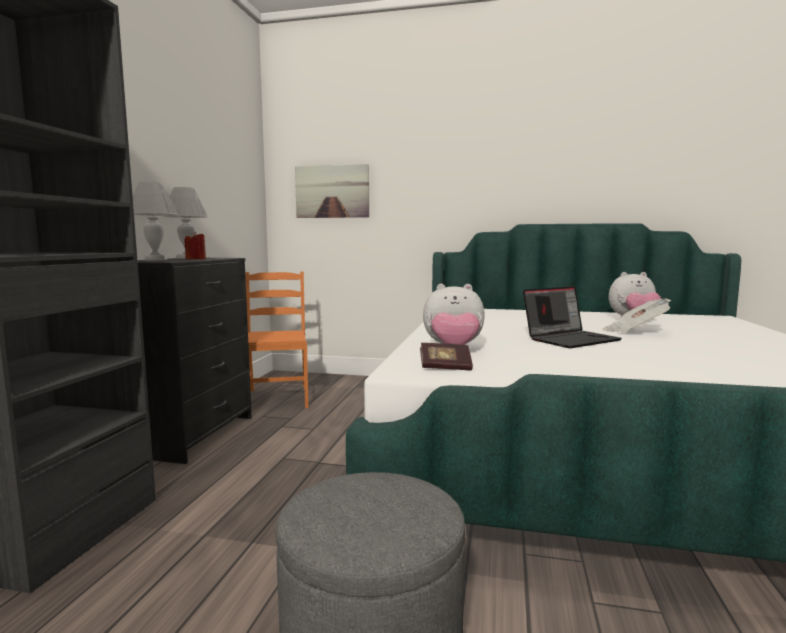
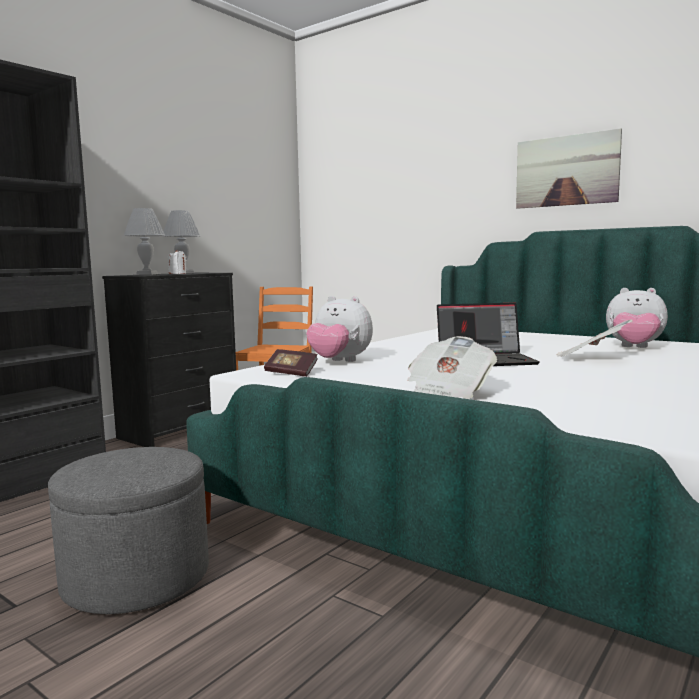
camera: 25 degrees right, 0 degrees up
(196, 259) = (177, 274): red candle -> white candle
(332, 191) = (355, 204): picture -> picture (566, 171)
(645, 378) = (447, 394): none -> newspaper

